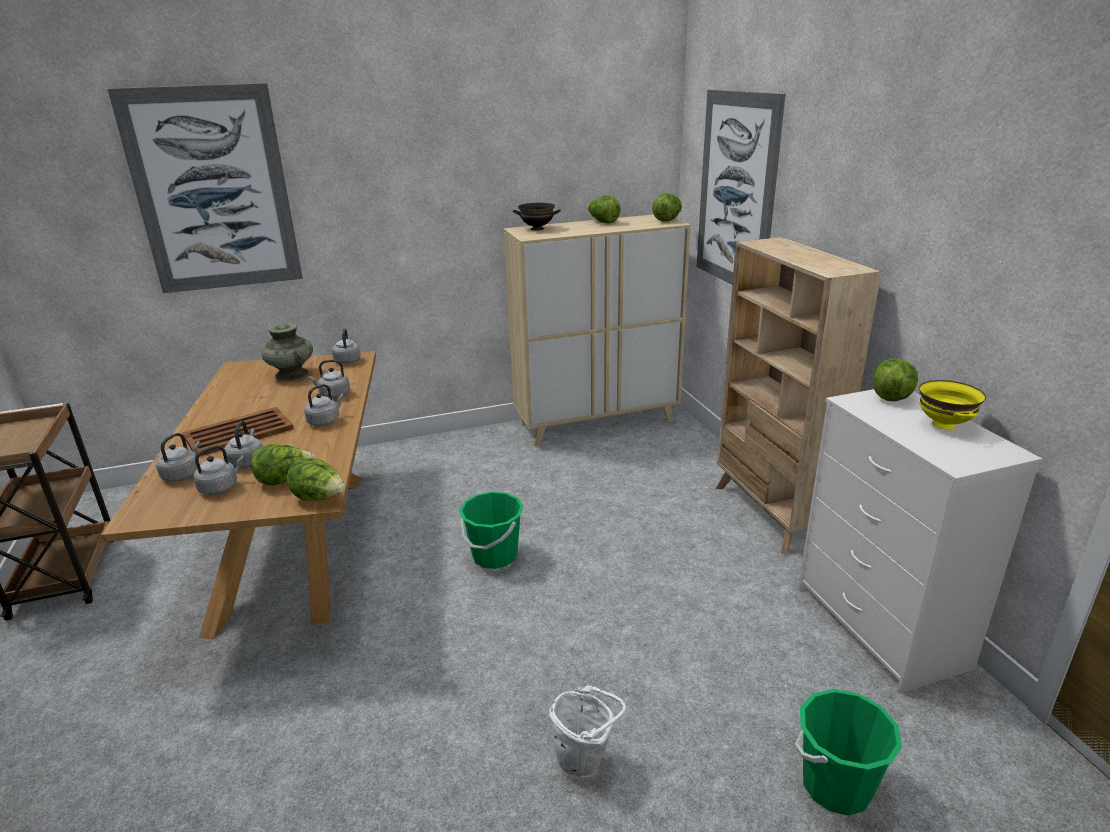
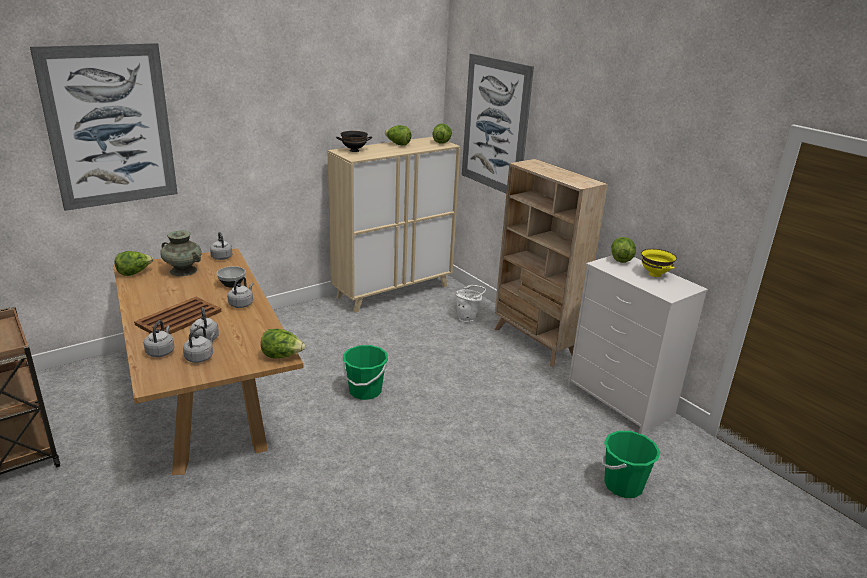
camera: 20 degrees left, 0 degrees up
(285, 480) = (246, 347): lettuce -> lettuce (134, 273)
(333, 395) = (232, 284): grey kettle -> bowl
(585, 762) = (483, 500): white bucket -> white bucket (468, 318)

